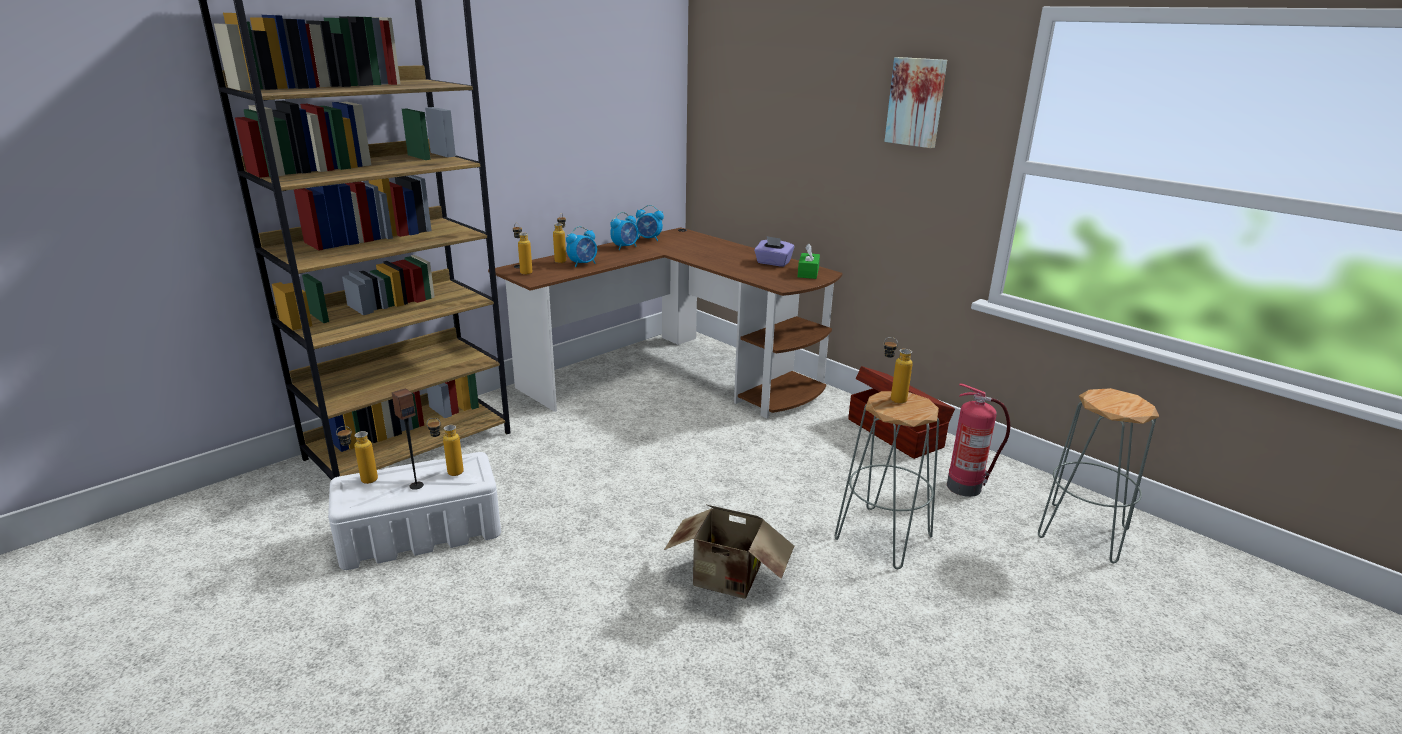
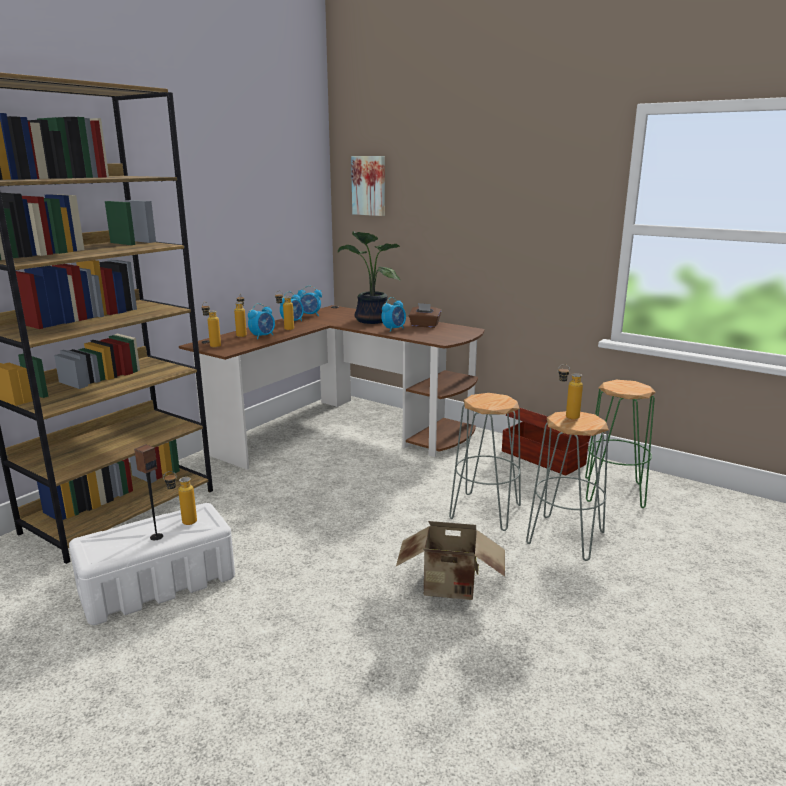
camera: 10 degrees left, 5 degrees down
(362, 481) = (102, 539): bottle -> bottle (285, 329)
(713, 251) = (370, 320): none -> potted plant
(735, 265) = (394, 329): none -> alarm clock
(773, 263) = (424, 325): purple tissue box -> brown tissue box
(808, 273) = (457, 330): green tissue box -> none
(916, 102) = (538, 184): picture -> picture (369, 185)
(966, 487) = (614, 492): fire extinguisher -> green stool
(1082, 533) = (715, 516): grey stool -> grey stool (485, 512)

